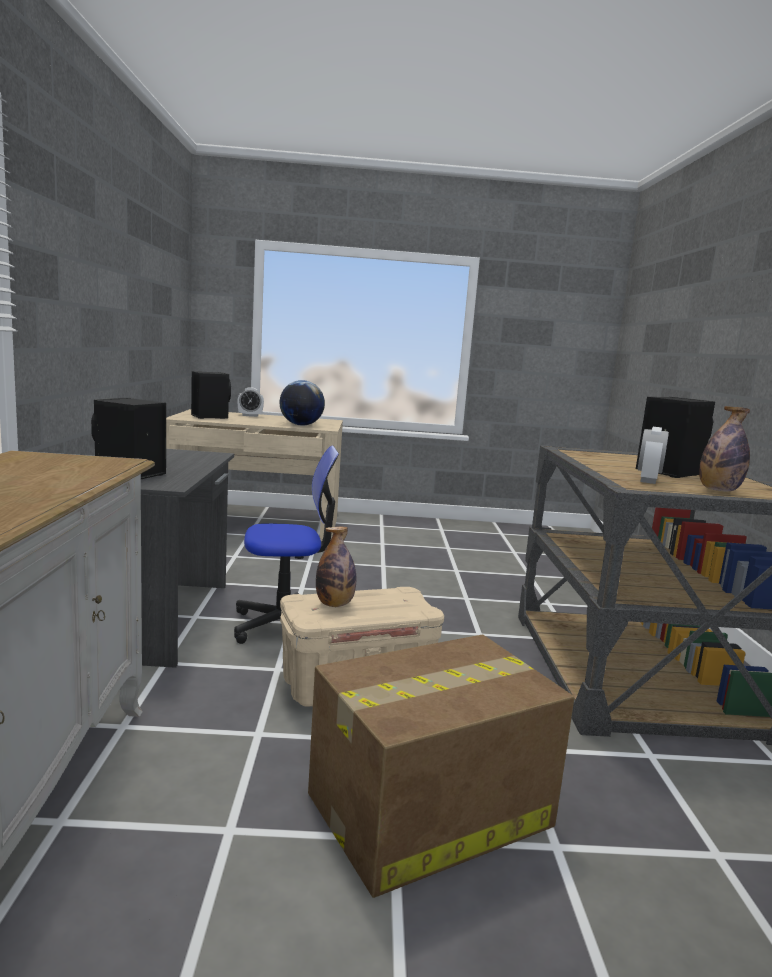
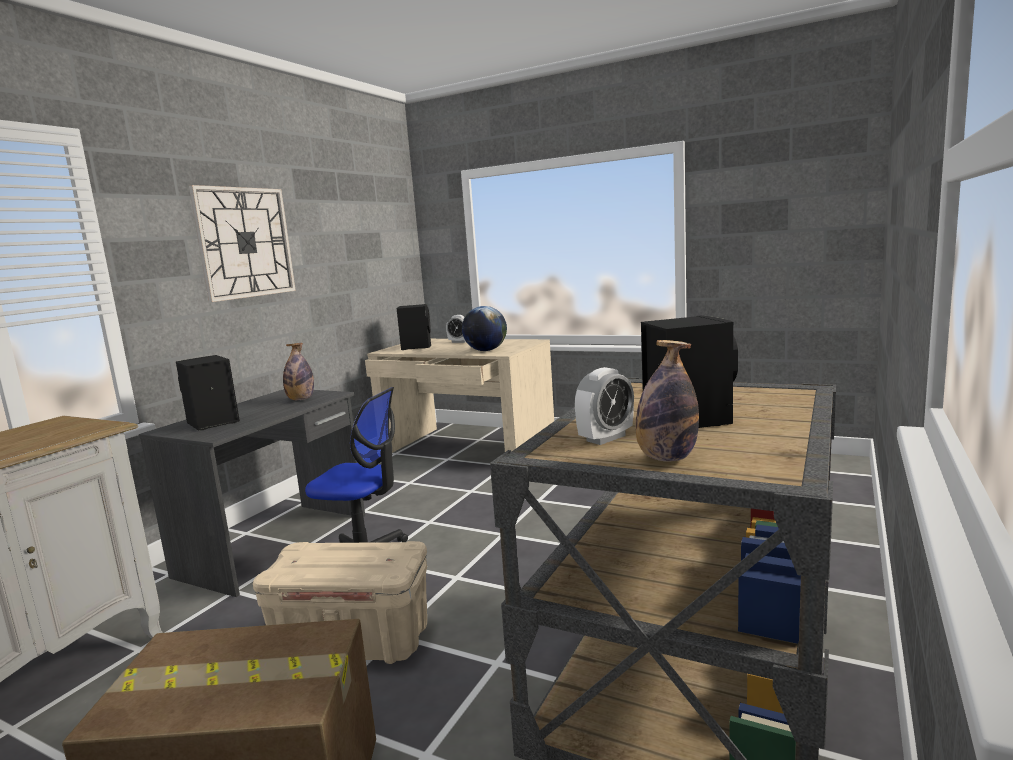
camera: 30 degrees right, 0 degrees up
(97, 273) = (245, 242): none -> wall clock
(334, 604) = (315, 558): bottle -> bottle (301, 399)

